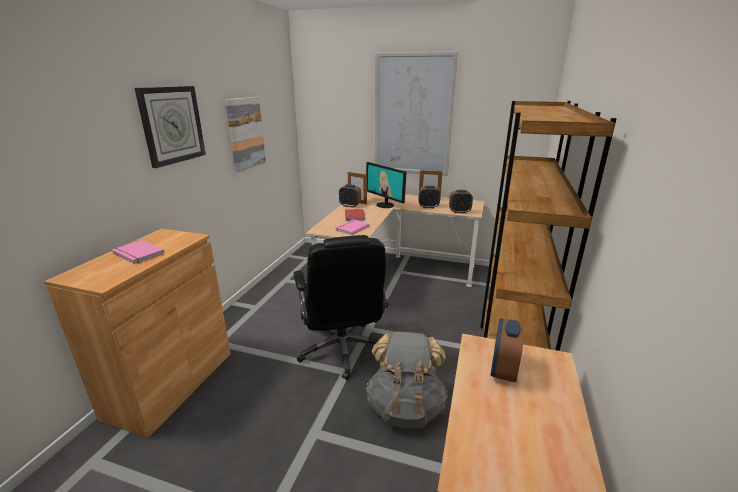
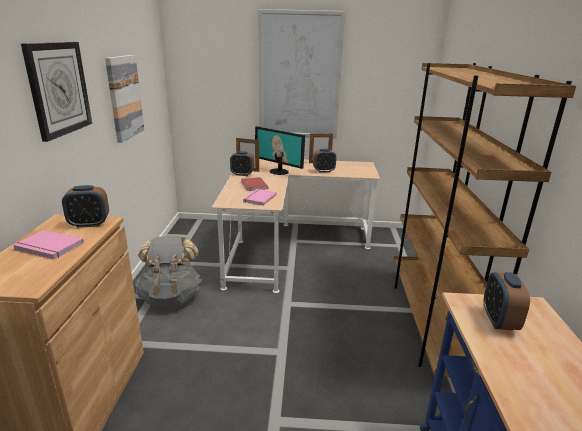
camera: 15 degrees left, 0 degrees up
(342, 350) = (268, 329): black office chair -> none
(405, 408) = (356, 378): grey backpack -> grey backpack (171, 298)
(459, 212) = (357, 174): alarm clock -> alarm clock (89, 224)

